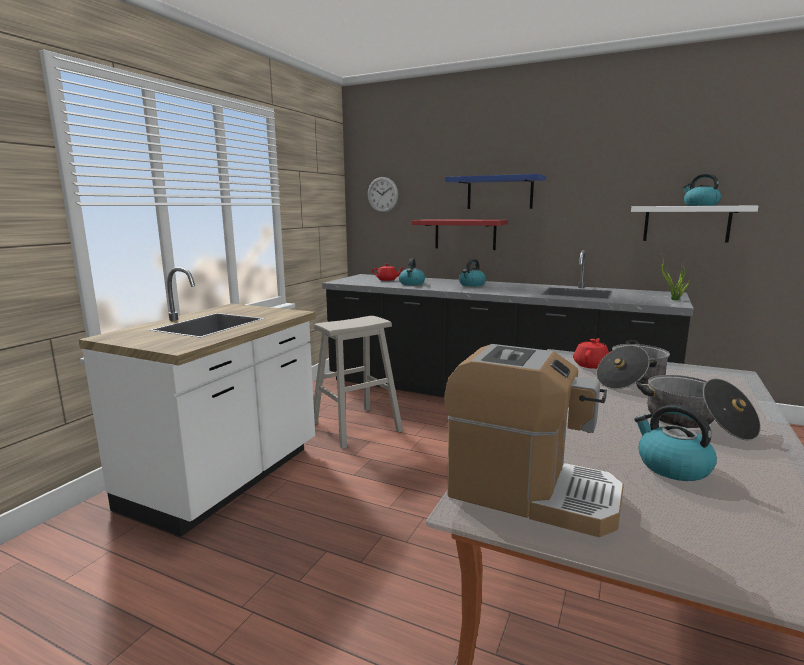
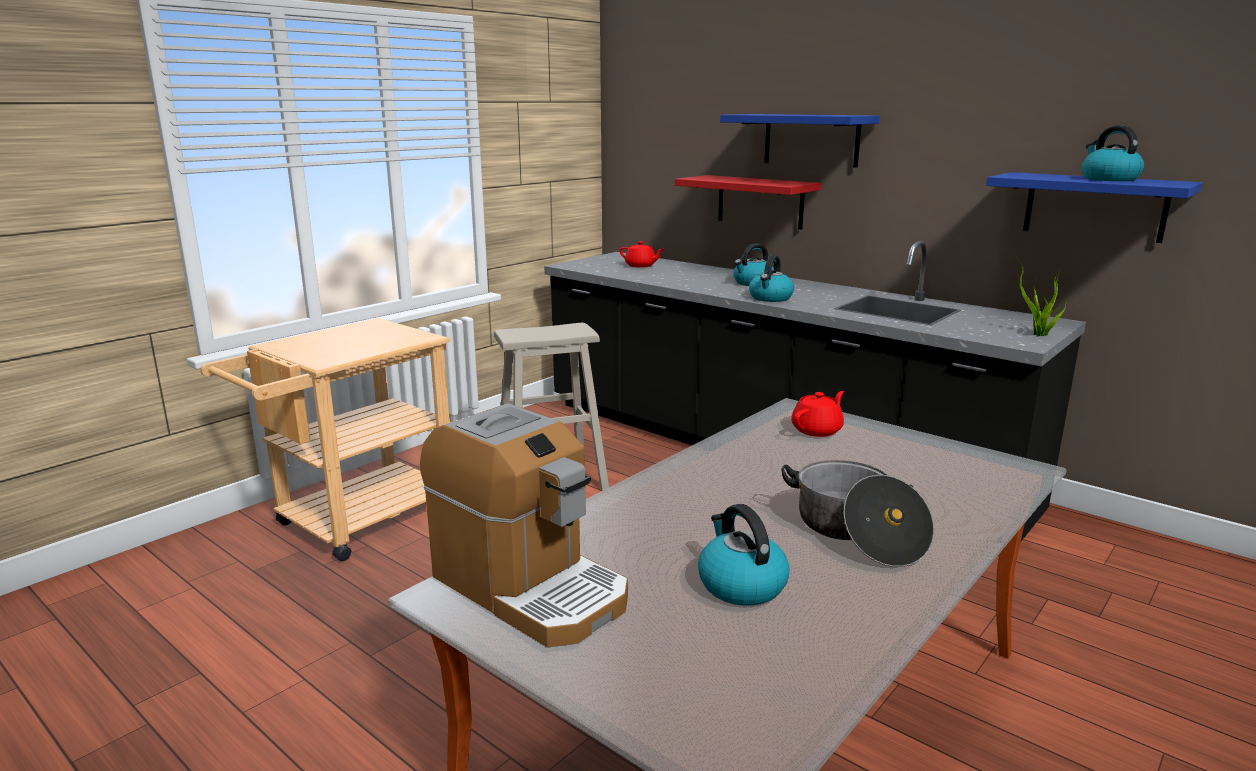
camera: 15 degrees right, 5 degrees up
(225, 479) = (353, 523): white counter -> beige cart
(382, 194) = (649, 133): wall clock -> none
(412, 283) = (667, 275): kettle -> kettle (770, 298)
(631, 380) = (846, 459): cooking pot -> none
(686, 223) = (1094, 206): white shelf -> blue shelf

